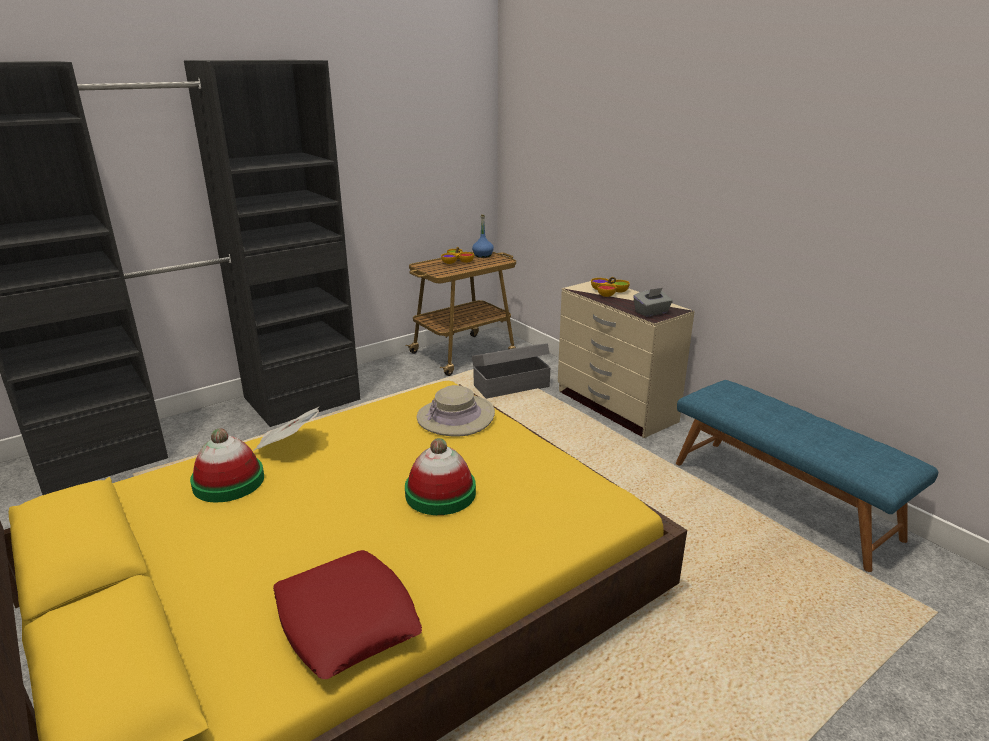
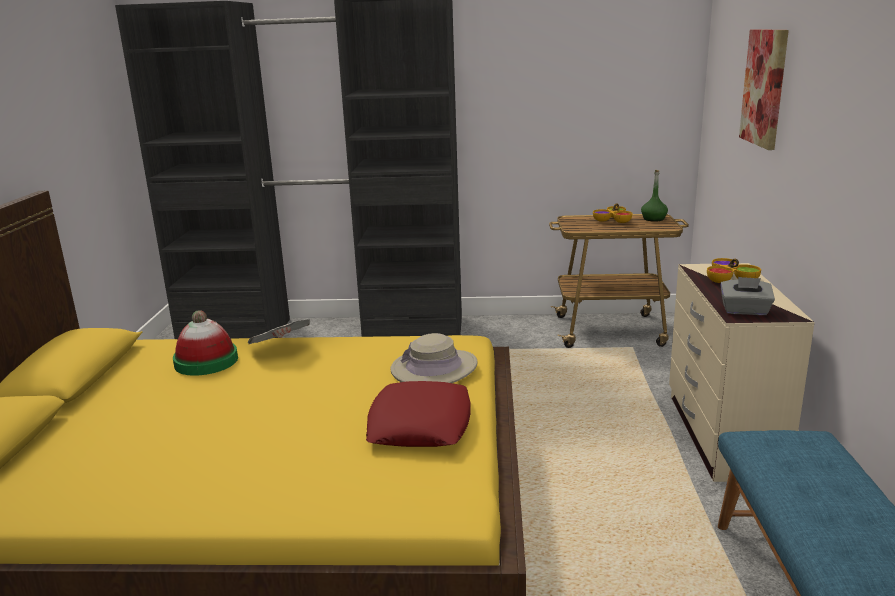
camera: 40 degrees right, 5 degrees down
(346, 620) = (120, 488): red pillow -> red pillow (420, 424)
(440, 493) = (318, 425): hat -> none
(483, 255) = (653, 219): blue bottle -> green bottle
(510, 386) = (621, 375): grey storage box -> none
(594, 146) = (764, 87): none -> picture

